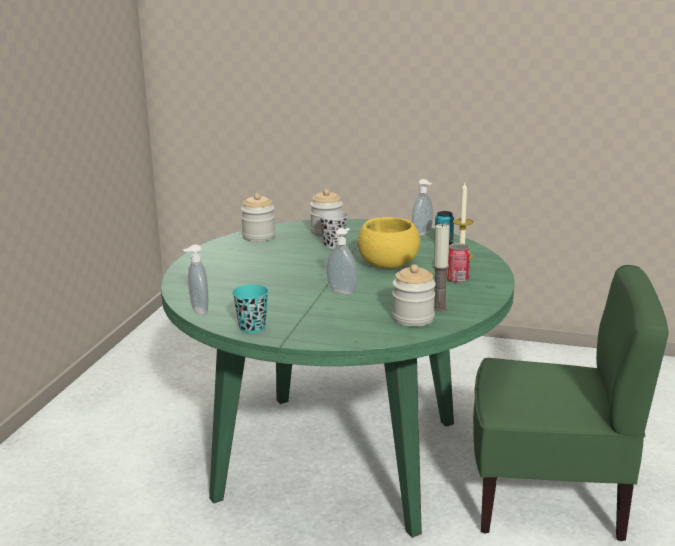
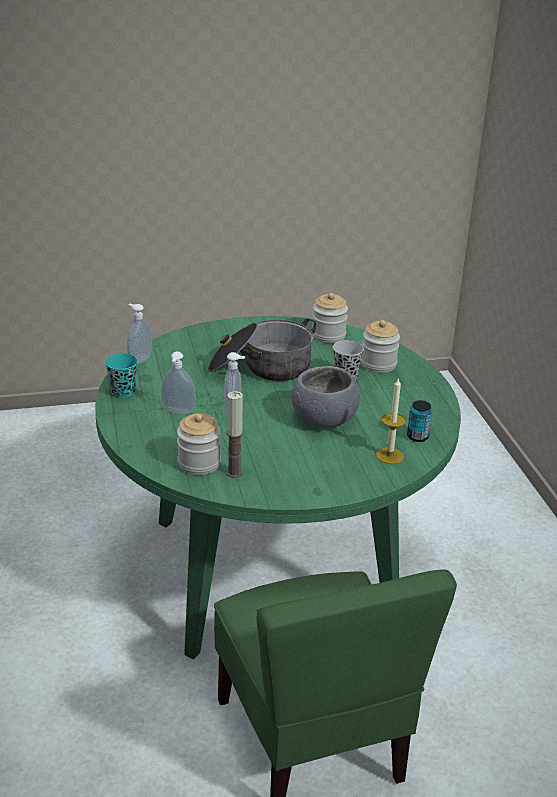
camera: 60 degrees right, 10 degrees up
(280, 268) = (261, 367): none -> cooking pot
(388, 264) = (324, 419): yellow bowl -> grey bowl
(423, 234) = (433, 418): soap dispenser -> soap dispenser (177, 412)
(457, 279) = (318, 467): can -> none

